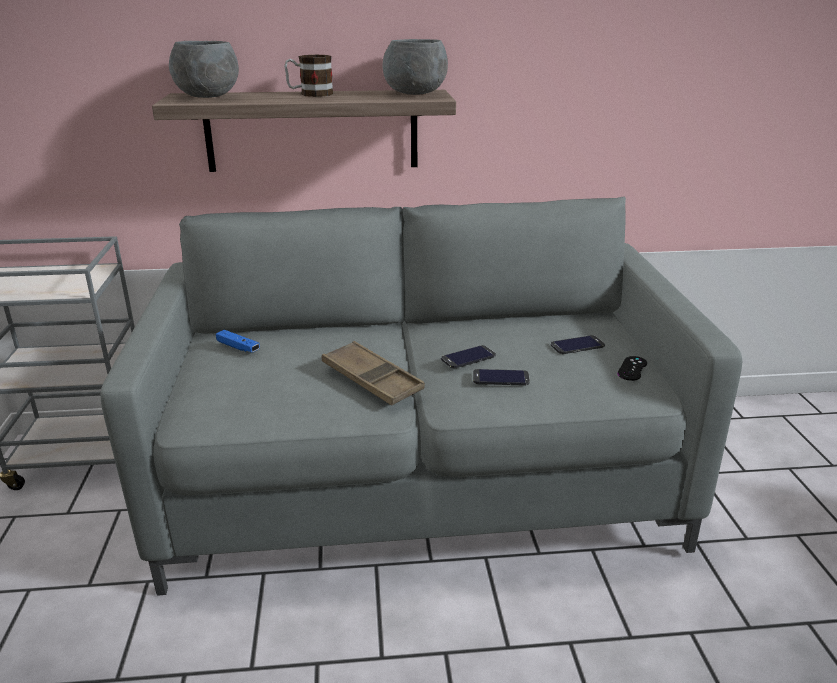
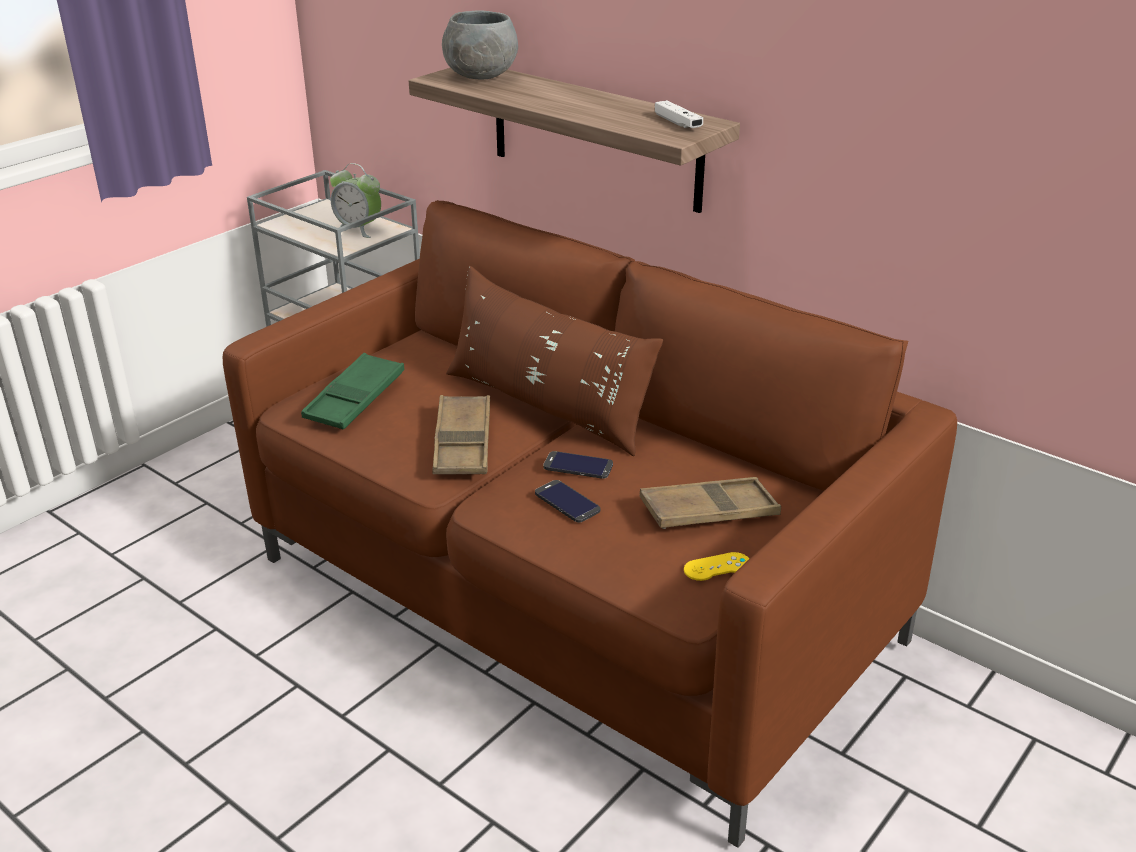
camera: 45 degrees right, 5 degrees up
(70, 277) = (358, 229): none -> alarm clock
(238, 347) = (418, 357): blue game controller -> none
(239, 391) = (355, 399): none -> green tray
(310, 94) = (576, 96): mug -> none
(383, 338) = (546, 406): none -> brown pillow
(415, 93) = (678, 123): grey bowl -> white game controller
(418, 488) = (570, 602): grey sofa -> brown sofa
(577, 345) = (709, 511): phone -> brown tray
(632, 368) = (717, 567): black game controller -> yellow game controller

